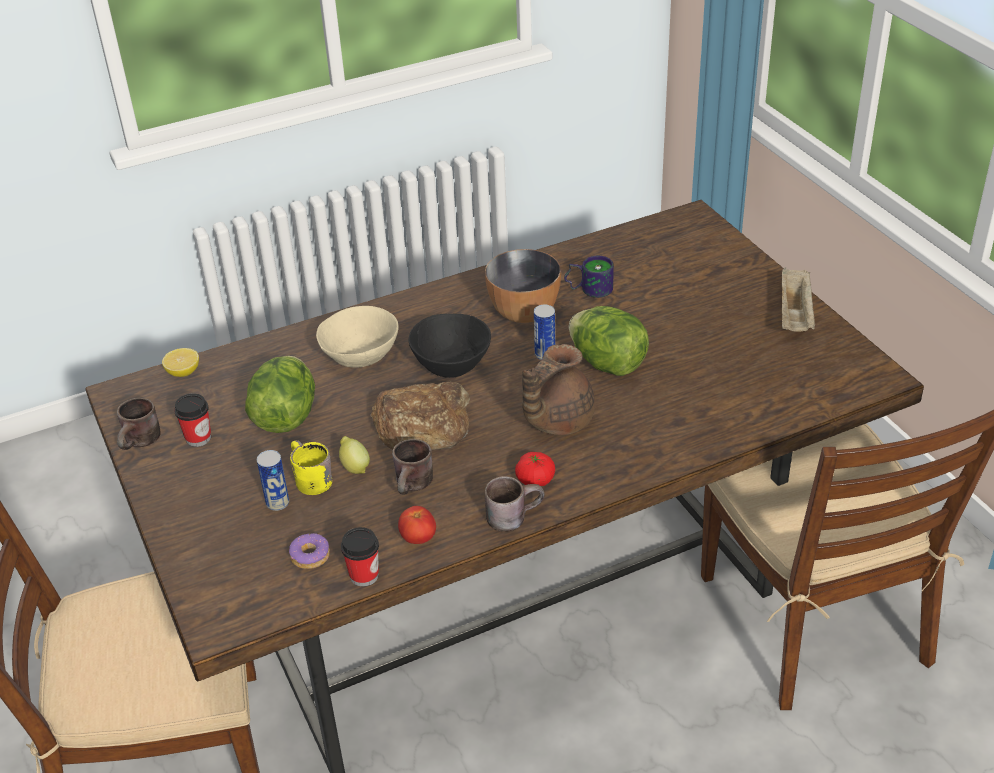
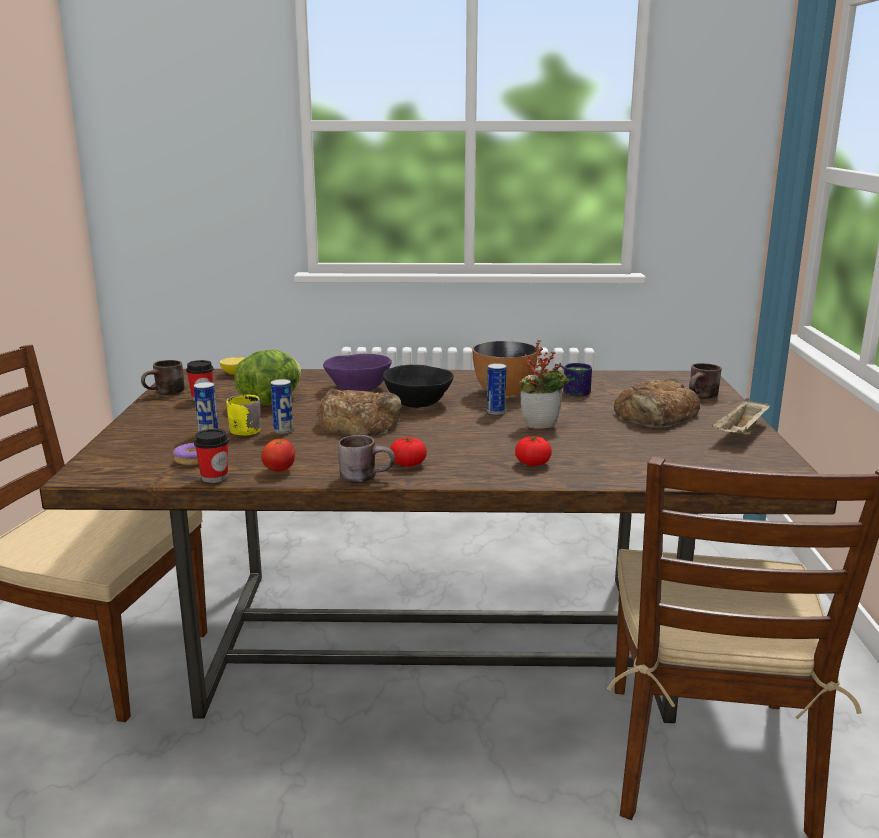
camera: 25 degrees right, 20 degrees down
(354, 467) = (283, 430): lemon -> can
(361, 356) = (359, 388): beige bowl -> purple bowl
(415, 486) = (313, 447): brown mug -> brown mug (703, 397)
(555, 420) = (463, 441): brown teapot -> none
(607, 363) = (541, 425): lettuce -> potted plant
(649, 435) = (532, 463): none -> tomato
(701, 308) = (656, 415): none -> bread

